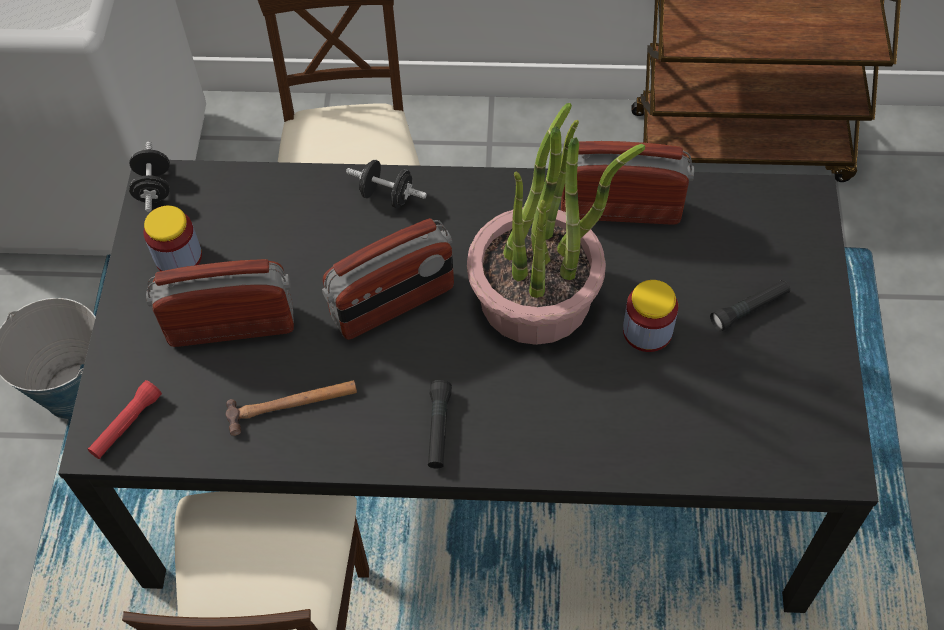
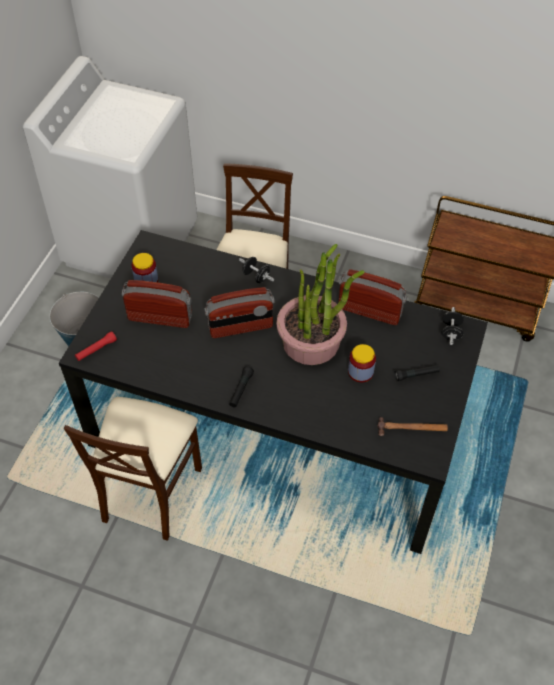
camera: 15 degrees right, 5 degrees down
(154, 188) = (146, 245): black dumbbell -> black dumbbell (451, 332)
(292, 405) = (176, 361): hammer -> hammer (412, 428)

